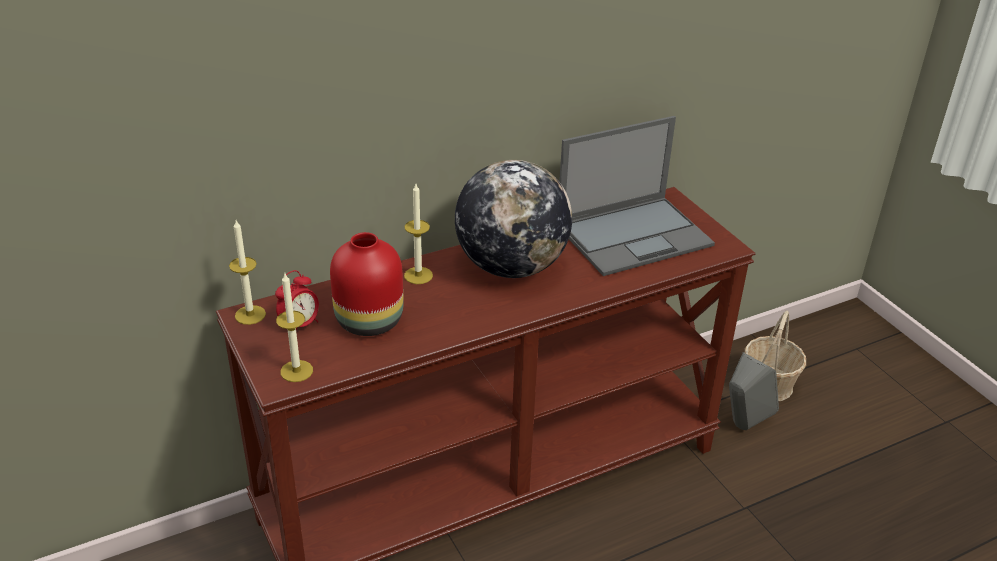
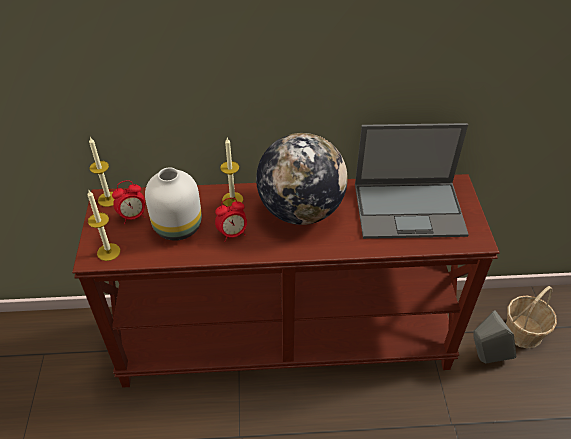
camera: 25 degrees right, 10 degrees up
(367, 321) = (176, 226): red vase -> white vase
(445, 310) = (233, 234): none -> alarm clock

